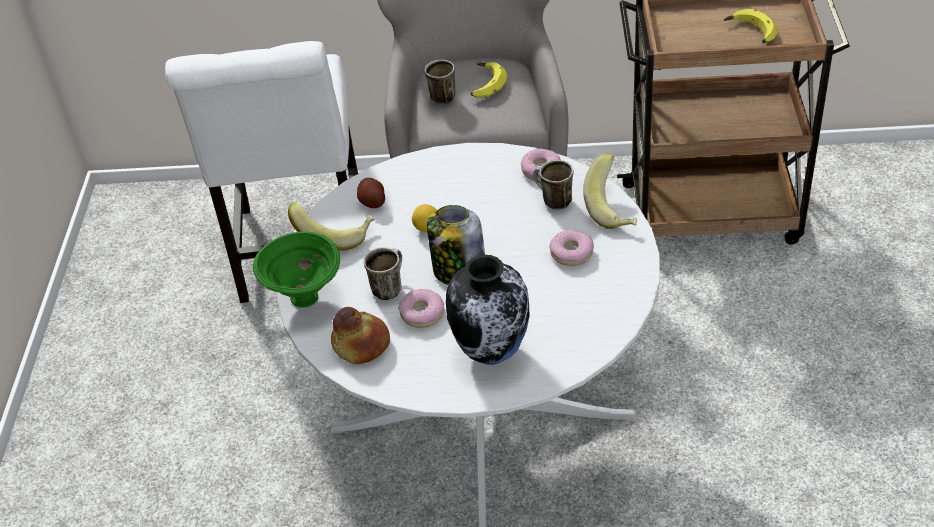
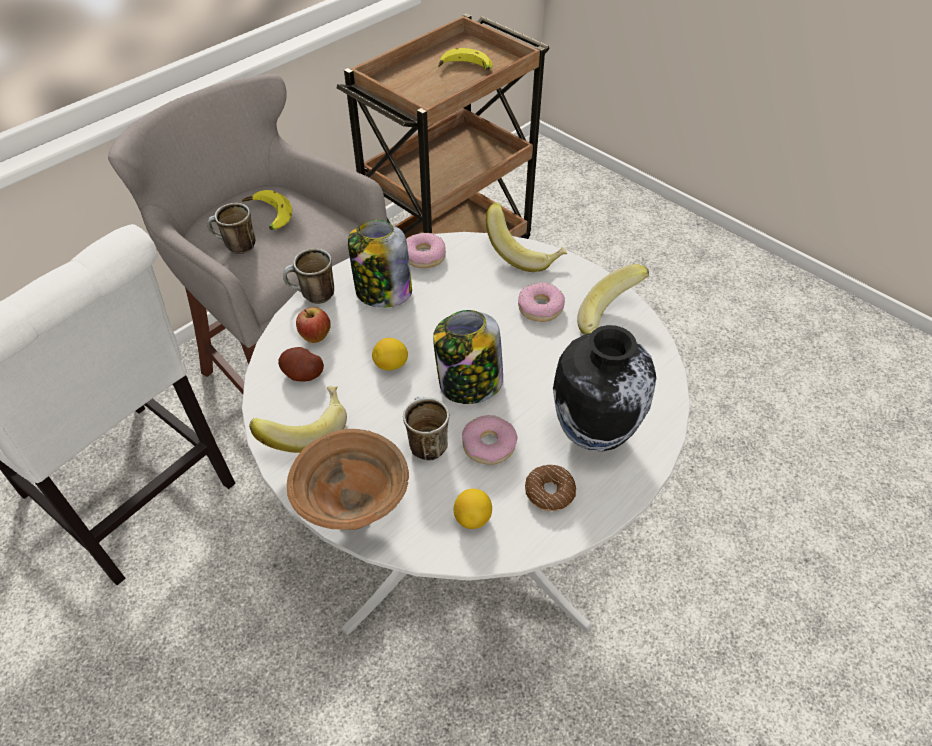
camera: 50 degrees left, 5 degrees up
(306, 298) = (356, 513): green bowl -> brown bowl
(361, 345) = (473, 518): bread -> lemon
(406, 184) = (316, 338): none -> apple
(420, 363) = (549, 492): none -> donut
(482, 179) = (382, 292): none -> jar
(552, 201) = (467, 275): mug -> mug (313, 297)
(607, 294) = (611, 323): none -> banana

